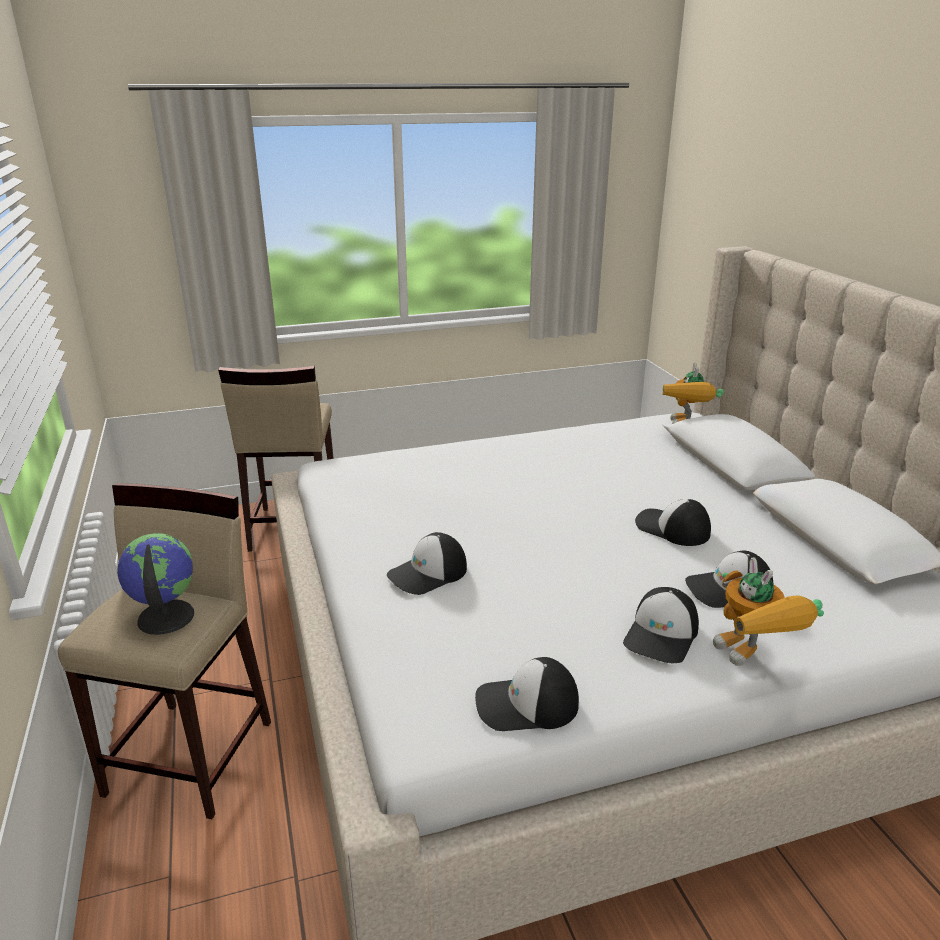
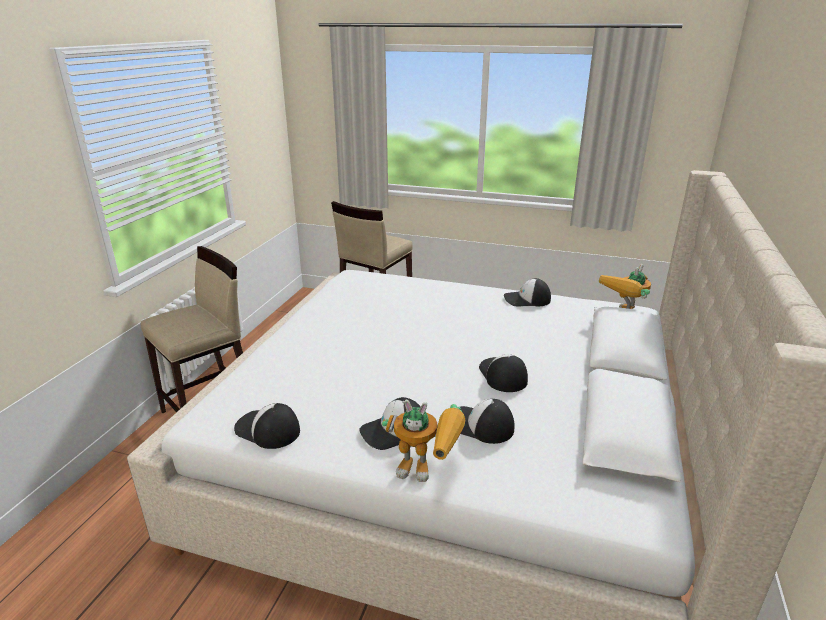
camera: 35 degrees right, 0 degrees up
(164, 617) = (188, 323): globe -> none
(428, 573) = (319, 346): cap -> cap (526, 299)
(753, 660) = (428, 470): toy robot -> toy robot turned 90 degrees counterclockwise

